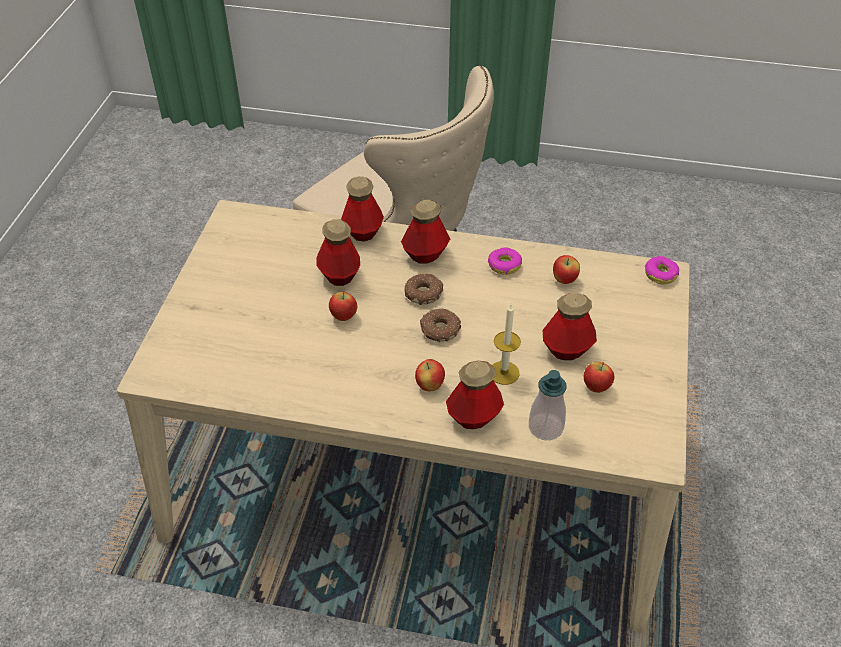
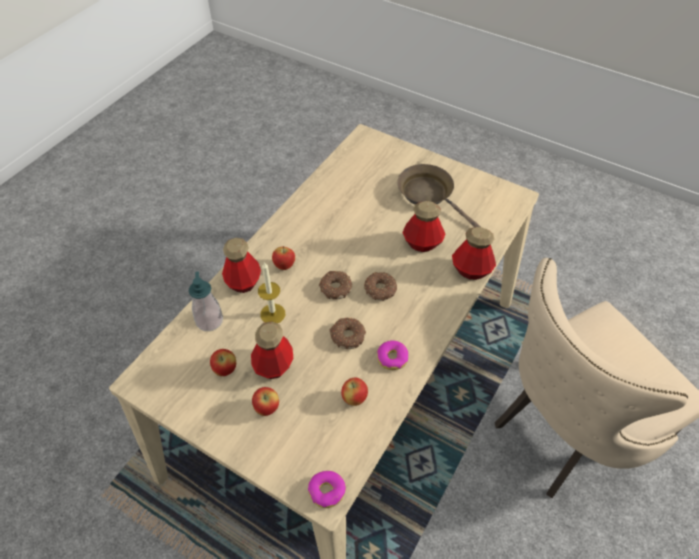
camera: 110 degrees right, 5 degrees up
(253, 285) = (429, 195): none -> brown frying pan
(343, 317) = (375, 236): apple -> apple (267, 408)
(425, 254) = (427, 305): bottle -> none
(498, 303) = (347, 336): none -> donut

